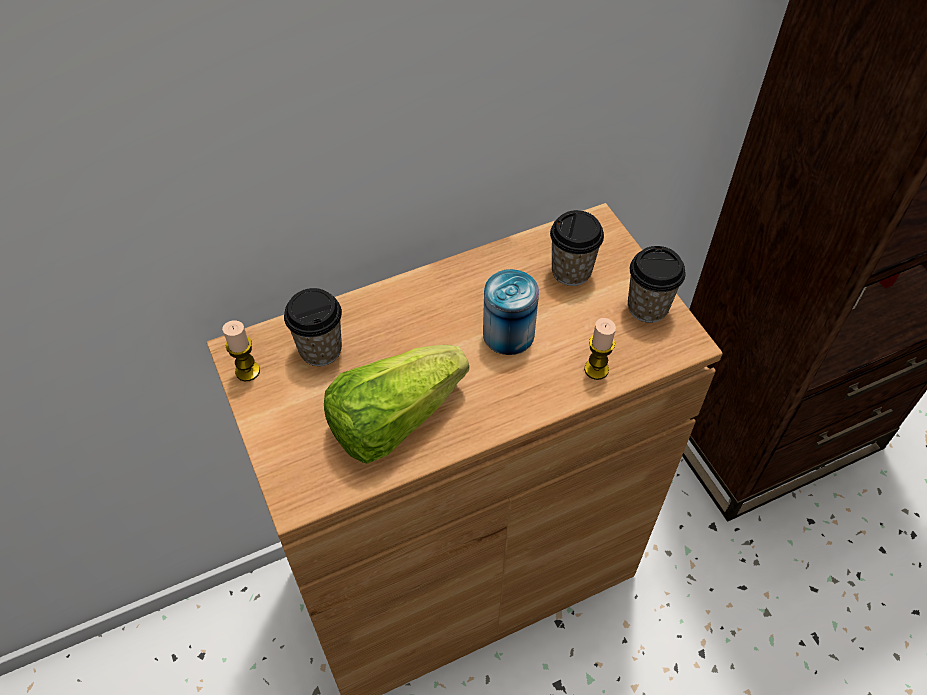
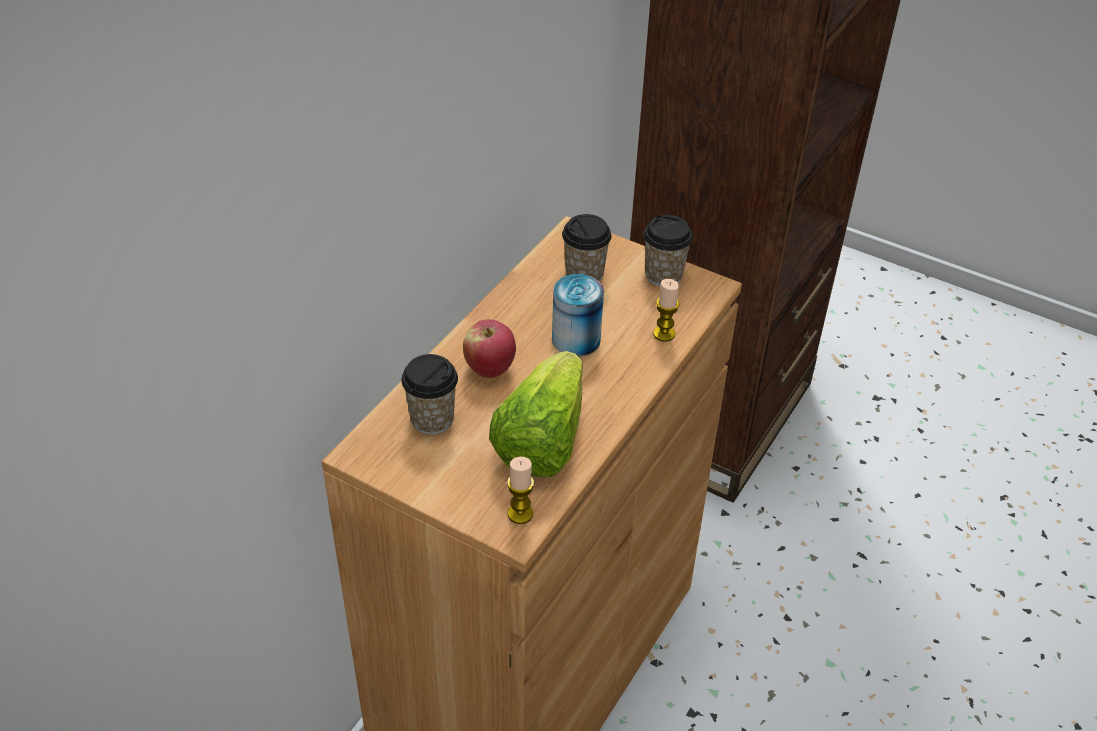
camera: 35 degrees left, 10 degrees down
(247, 371) = (383, 464): candle -> candle (520, 514)
(408, 324) = (489, 368): none -> apple

